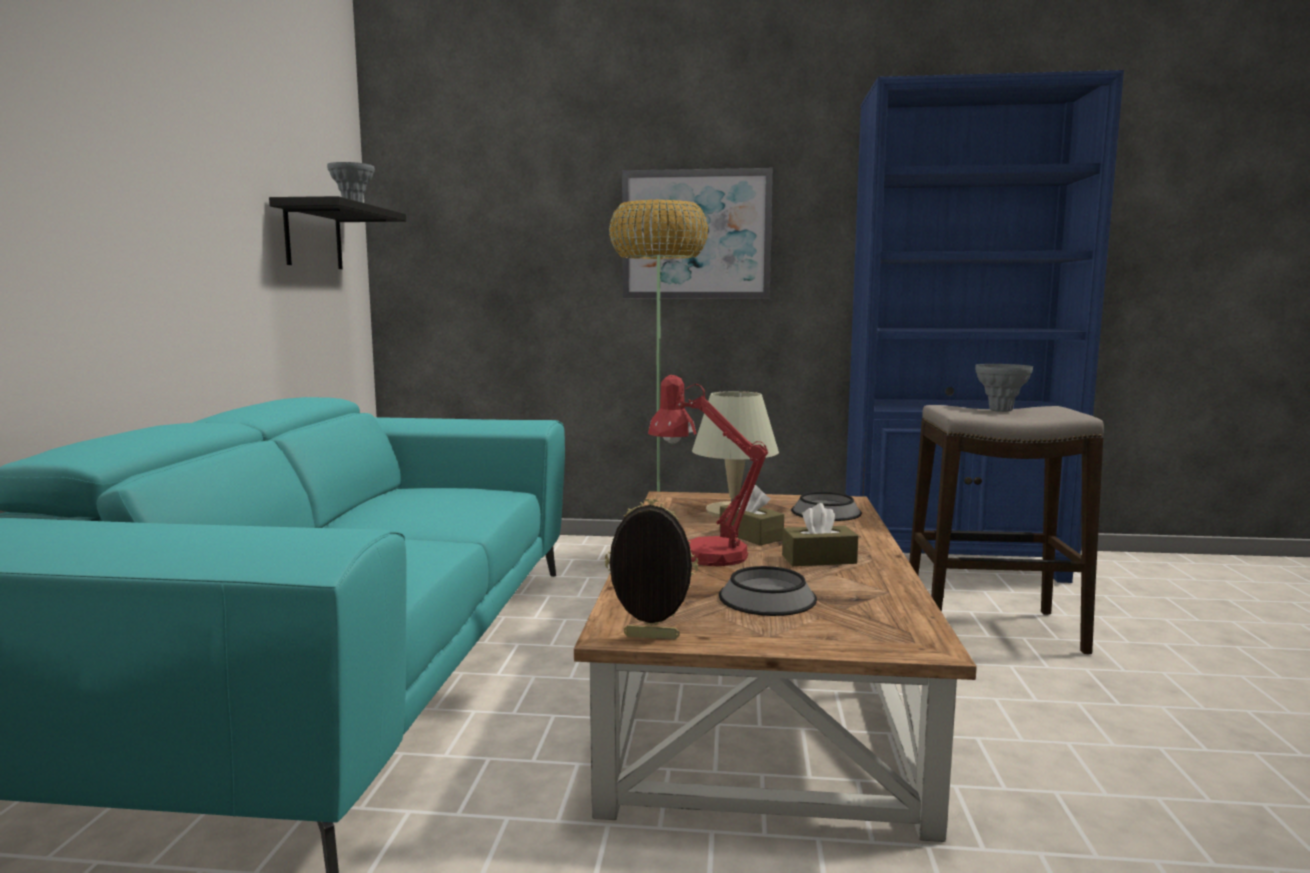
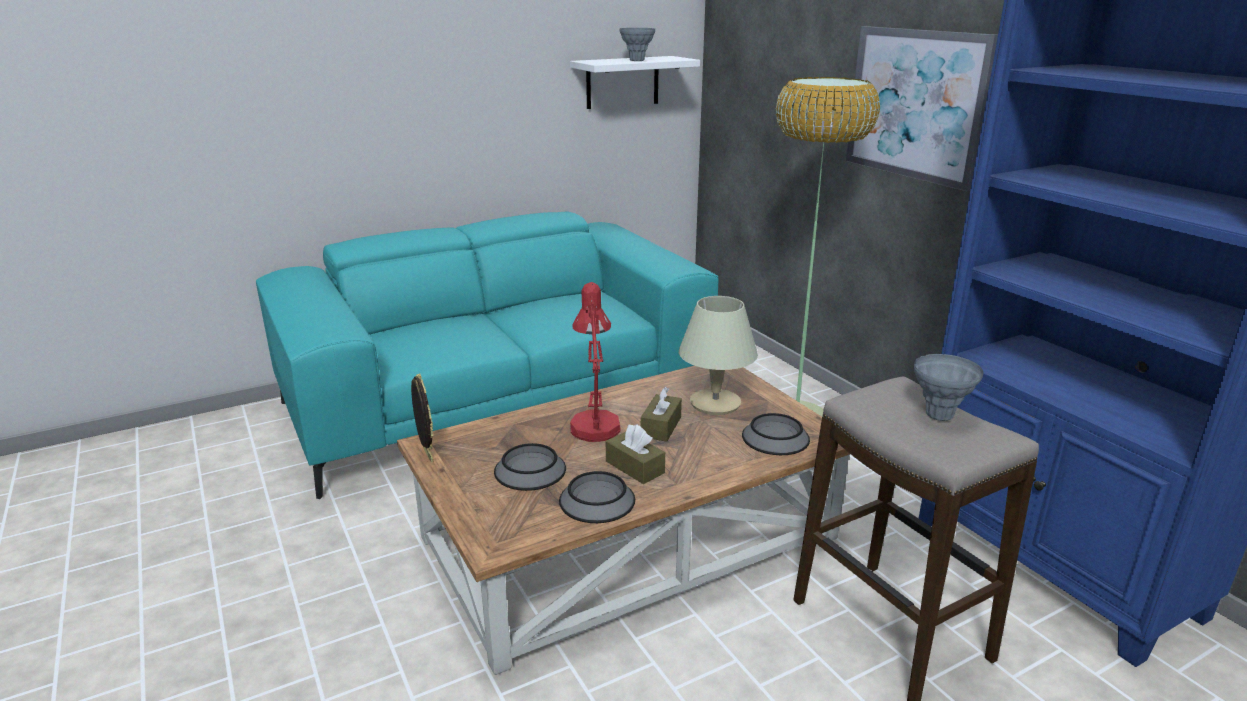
camera: 55 degrees right, 15 degrees up
(313, 237) = (622, 82): black shelf -> white shelf
(869, 585) = (597, 500): none -> bowl

